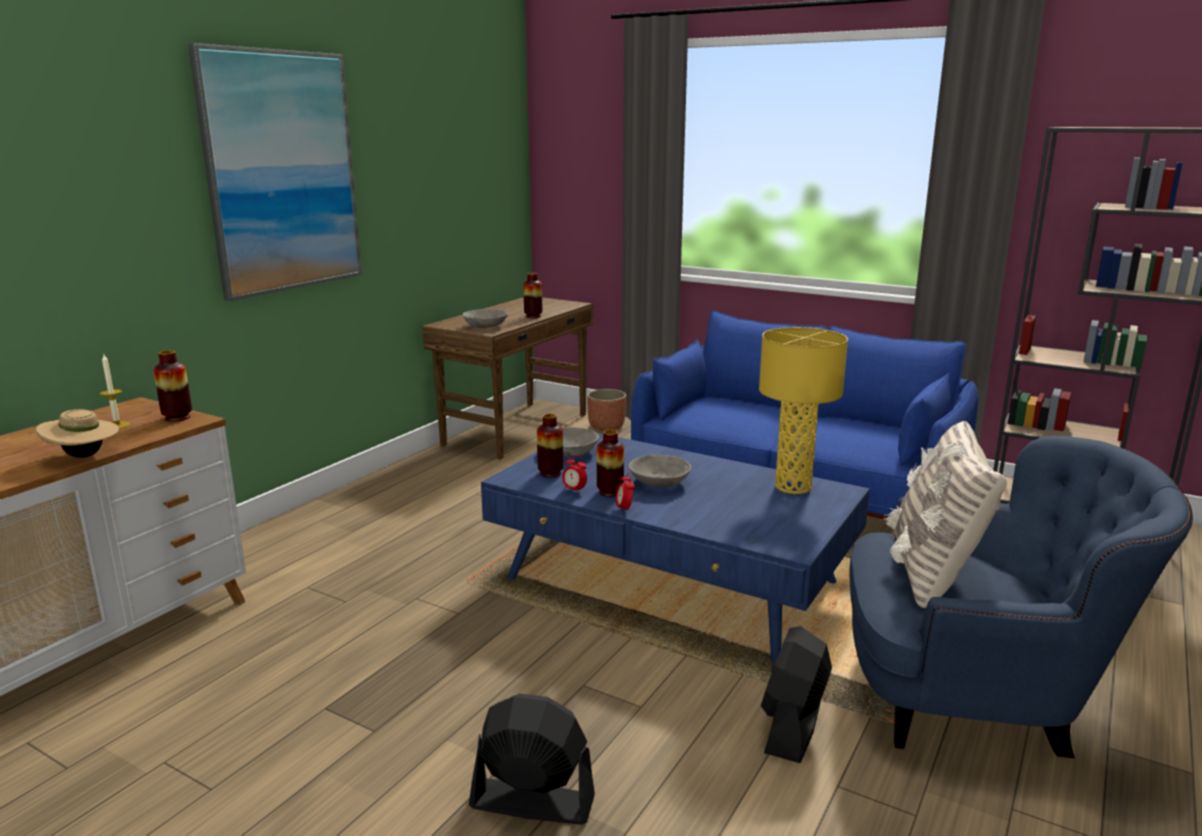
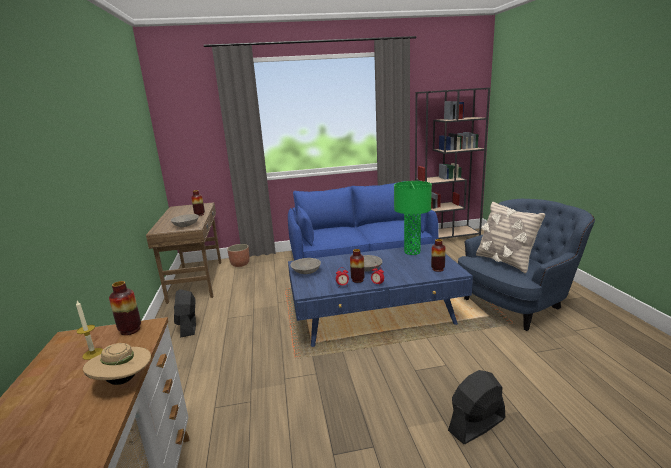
camera: 40 degrees left, 0 degrees up
(282, 172) = (78, 146): picture -> none
(550, 473) = (317, 283): vase -> vase (438, 269)
(793, 487) = (412, 252): yellow table lamp -> green table lamp
(793, 727) = (495, 341): black fan -> black fan (188, 326)

